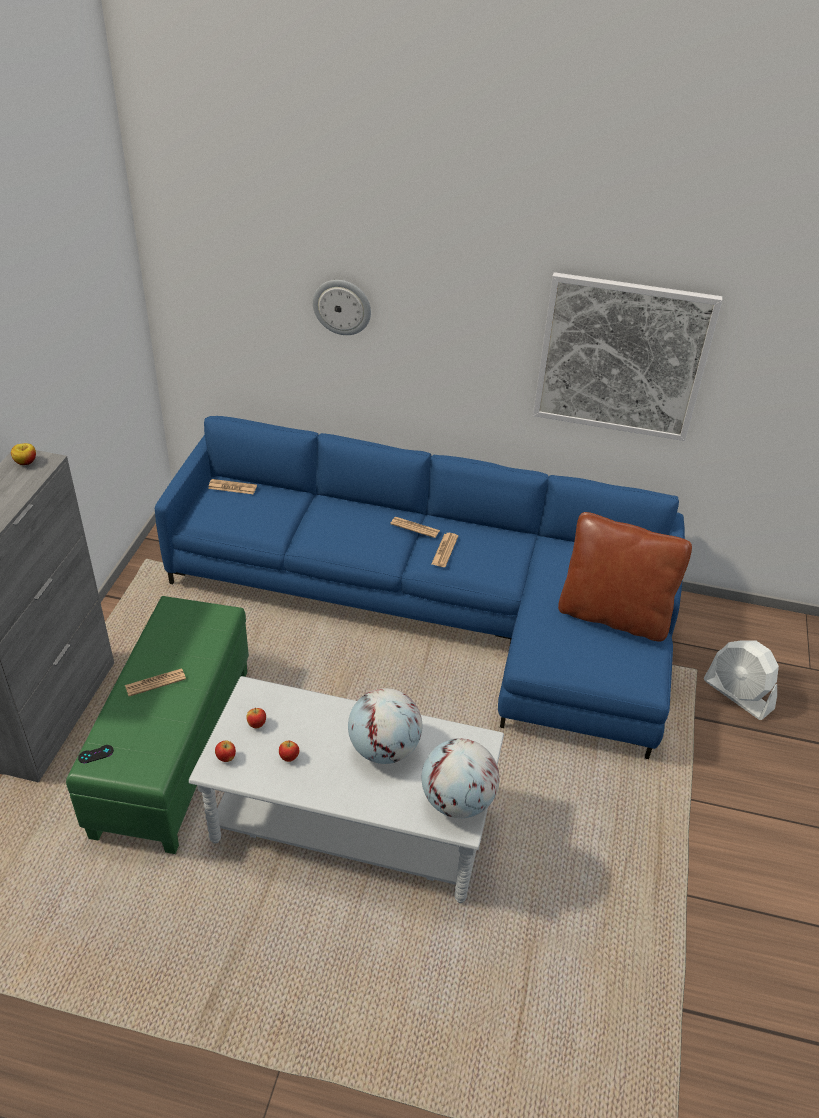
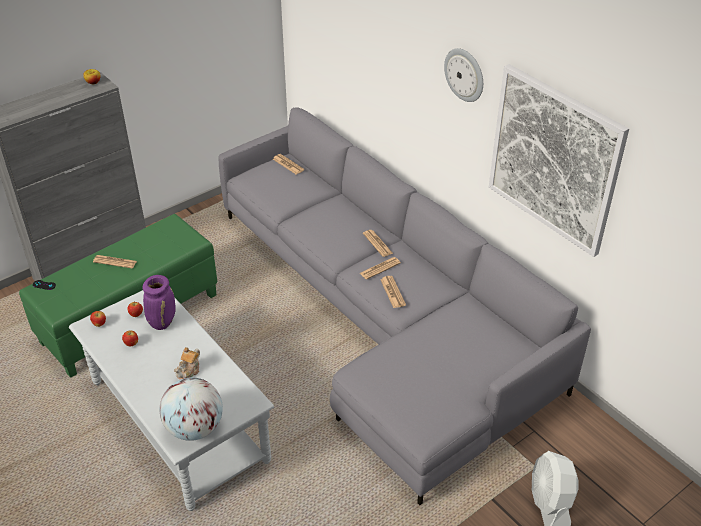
camera: 40 degrees right, 0 degrees up
(295, 716) = (162, 322): none -> purple vase
(342, 306) = (380, 49): wall clock -> wall clock (465, 74)
(384, 749) = (189, 371): globe -> teapot
(440, 608) = (383, 318): blue sofa -> grey sofa
(482, 567) = (392, 292): none -> newspaper
(613, 615) = (453, 375): brown pillow -> none

